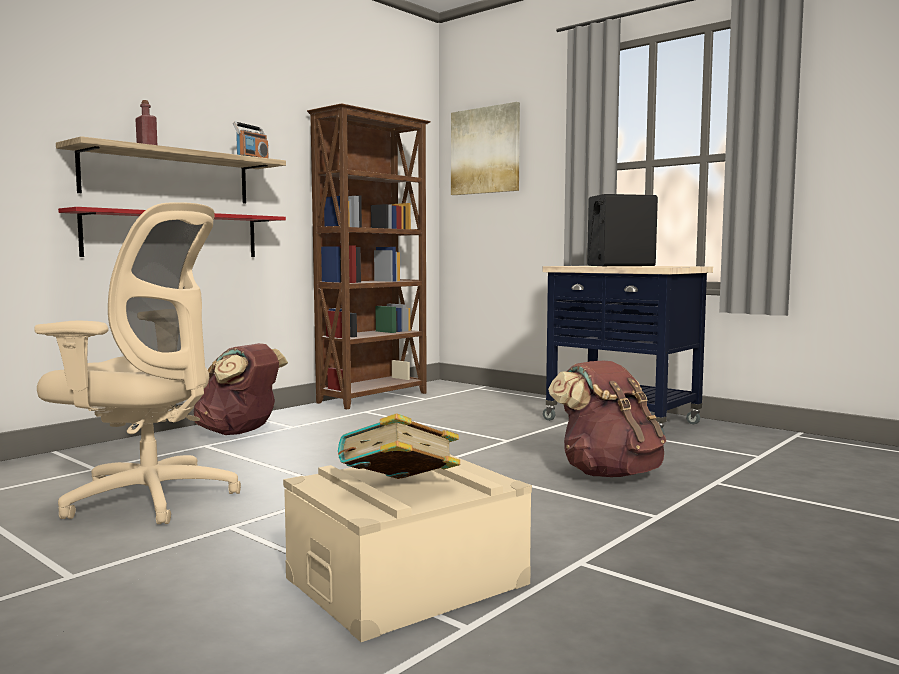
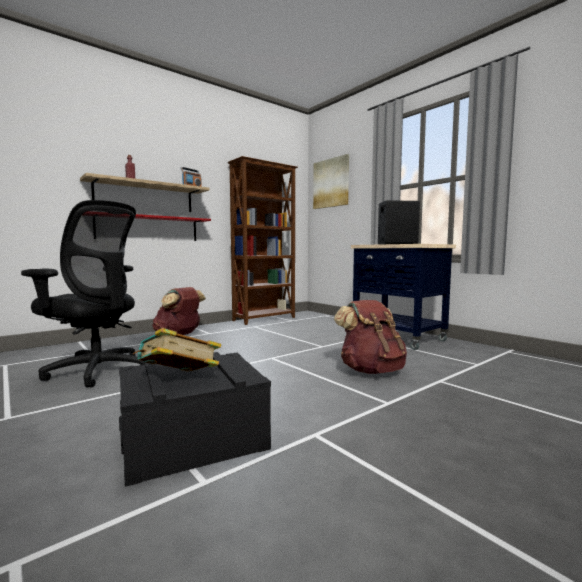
camera: 10 degrees right, 0 degrees up
(141, 499) = (93, 371): beige office chair -> black office chair
(407, 581) = (192, 439): beige storage box -> black storage box

